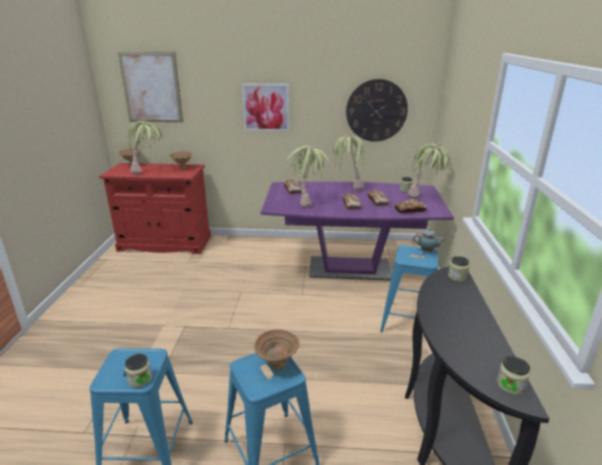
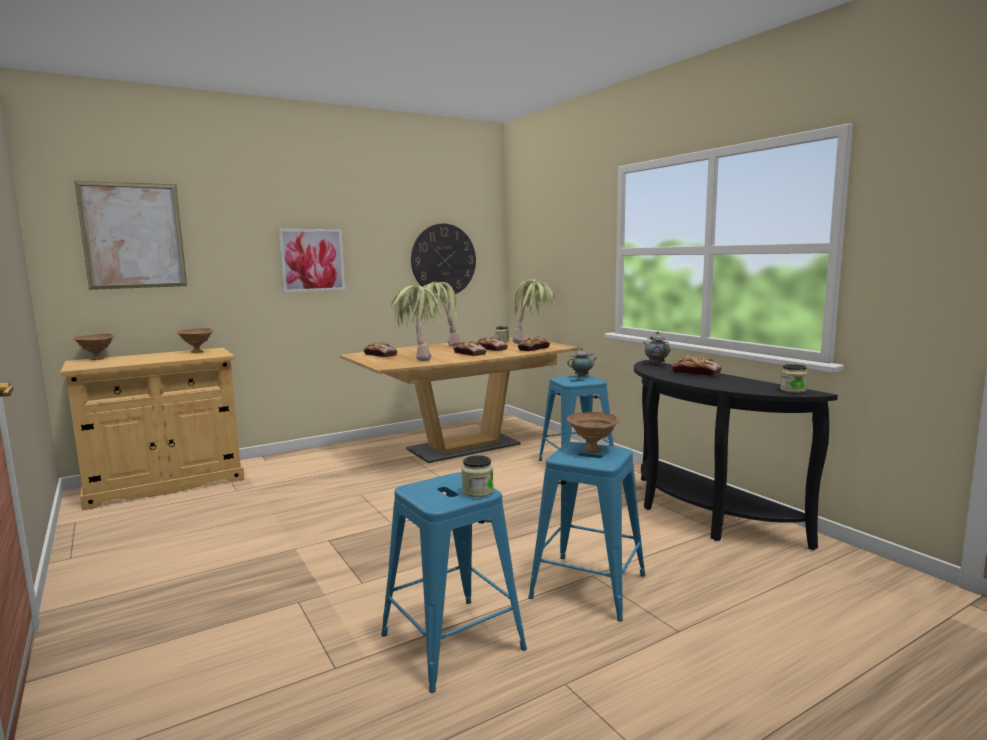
camera: 35 degrees left, 15 degrees down
(149, 172) = (147, 359): potted plant -> none
(165, 243) = (165, 484): red cabinet -> beige cabinet
(349, 269) = (463, 447): purple dining table -> brown dining table
(457, 277) = (655, 364): jar -> teapot
(467, 308) = (696, 373): none -> bread

